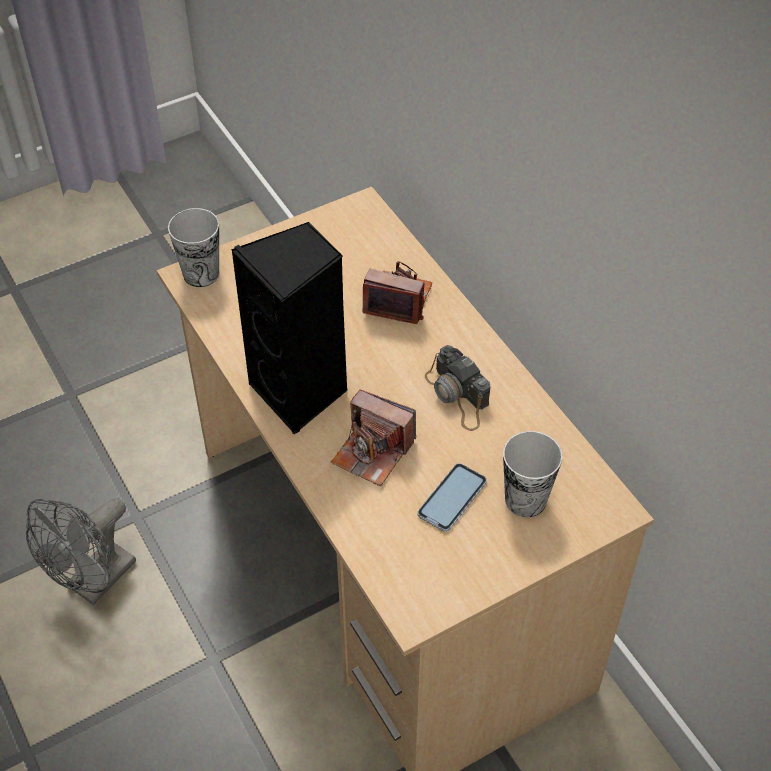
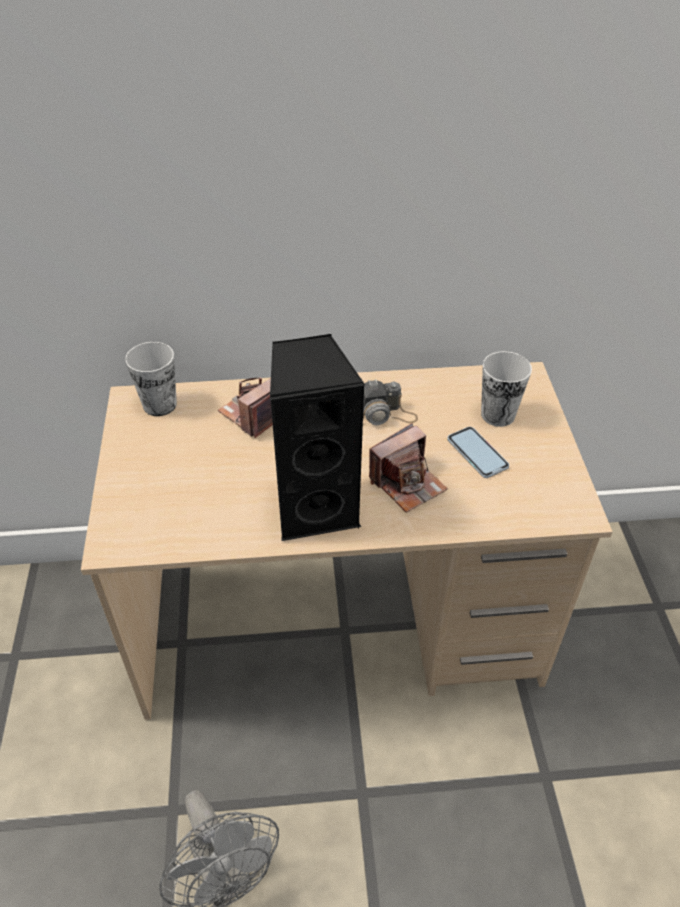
camera: 65 degrees left, 5 degrees down
(201, 274) = (117, 535): cup -> cup (160, 404)

